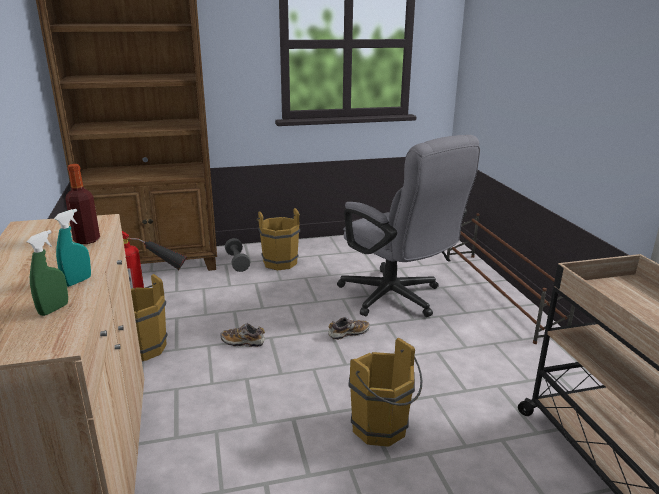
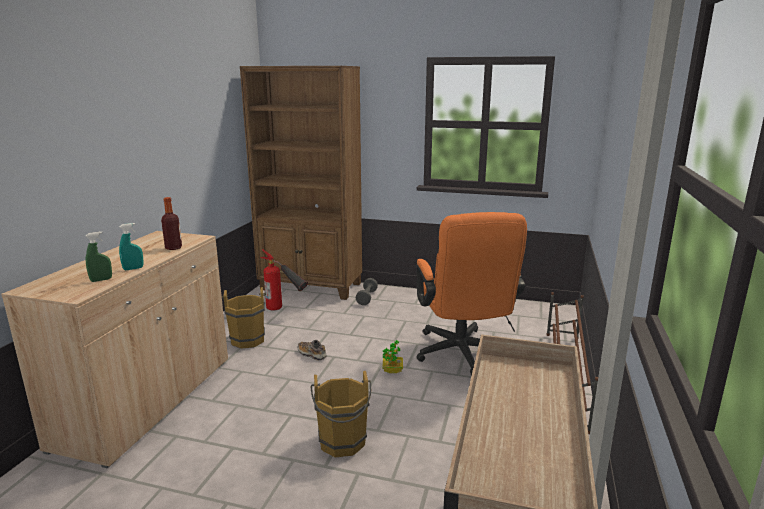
camera: 30 degrees right, 5 degrees down
(279, 261) = (398, 304): brown bucket -> none
(348, 334) = (392, 370): shoe -> potted plant
(397, 299) = (462, 356): grey office chair -> orange office chair

